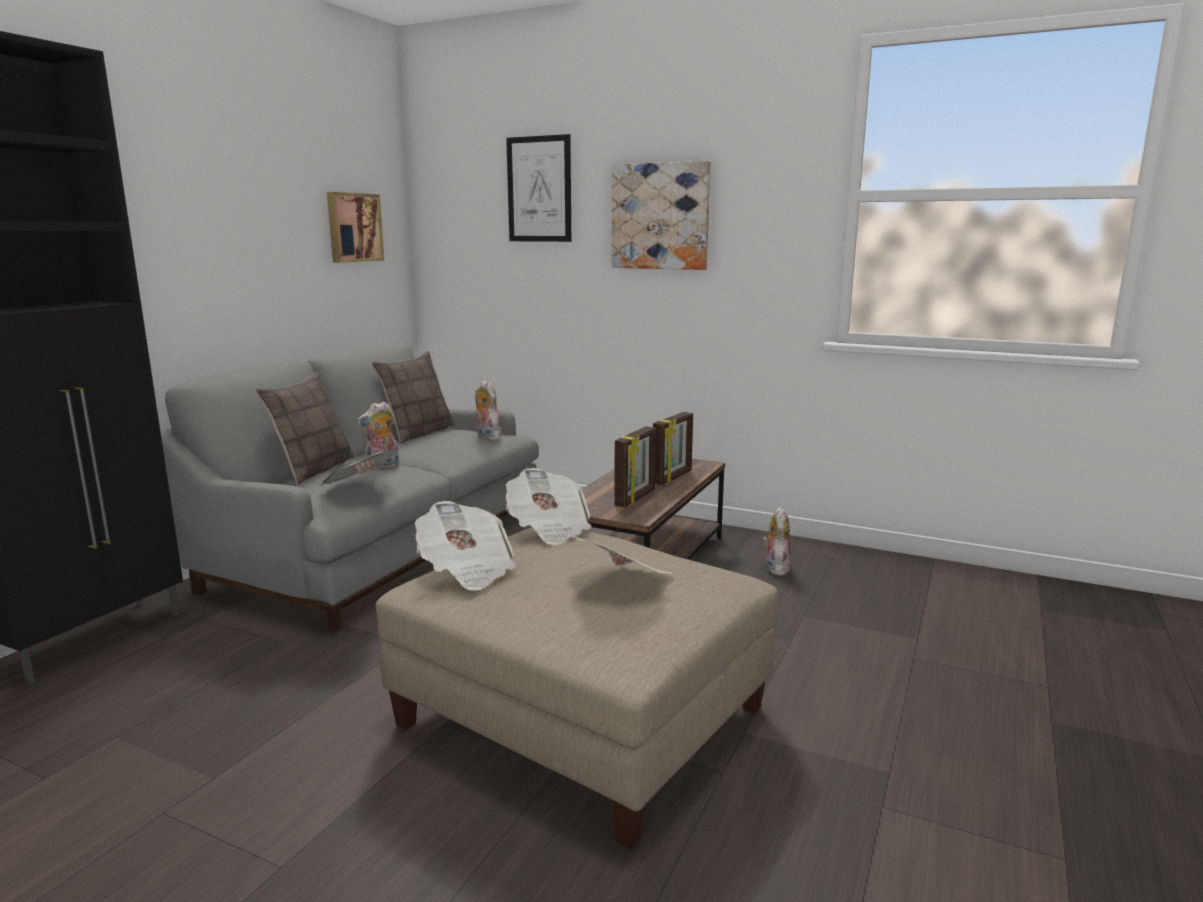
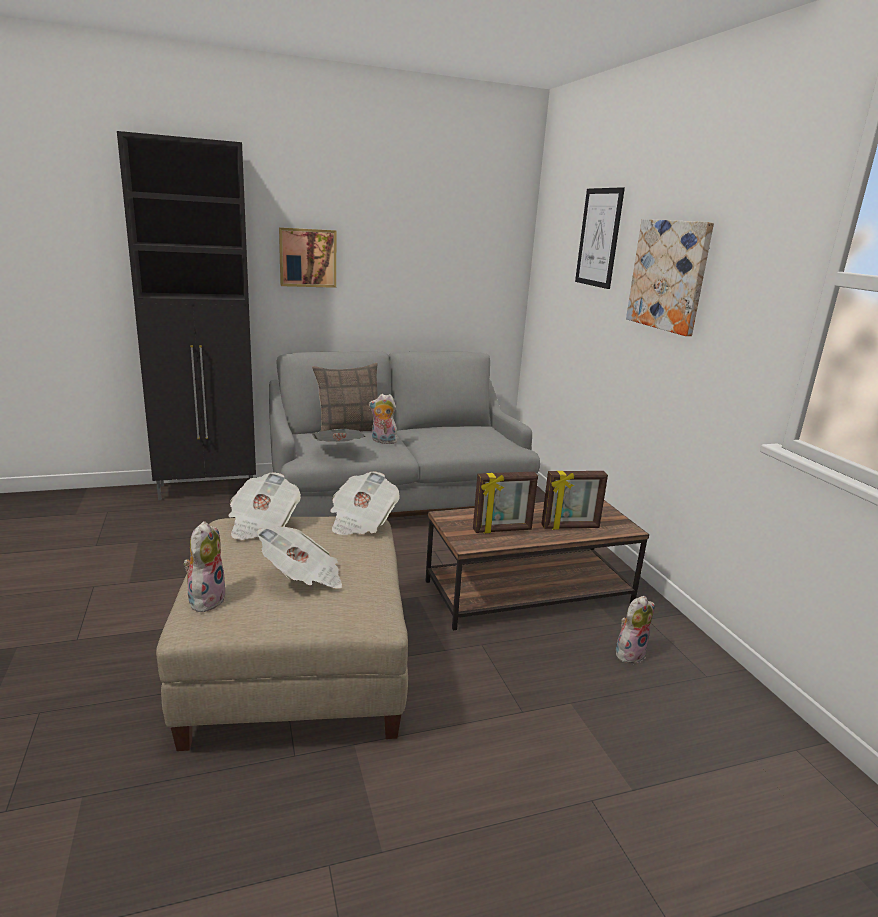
camera: 45 degrees right, 5 degrees up
(353, 227) = (467, 258): picture -> picture (307, 257)
(418, 433) = (458, 425): pillow -> none
(486, 437) = (492, 443): plush toy -> plush toy (206, 599)

